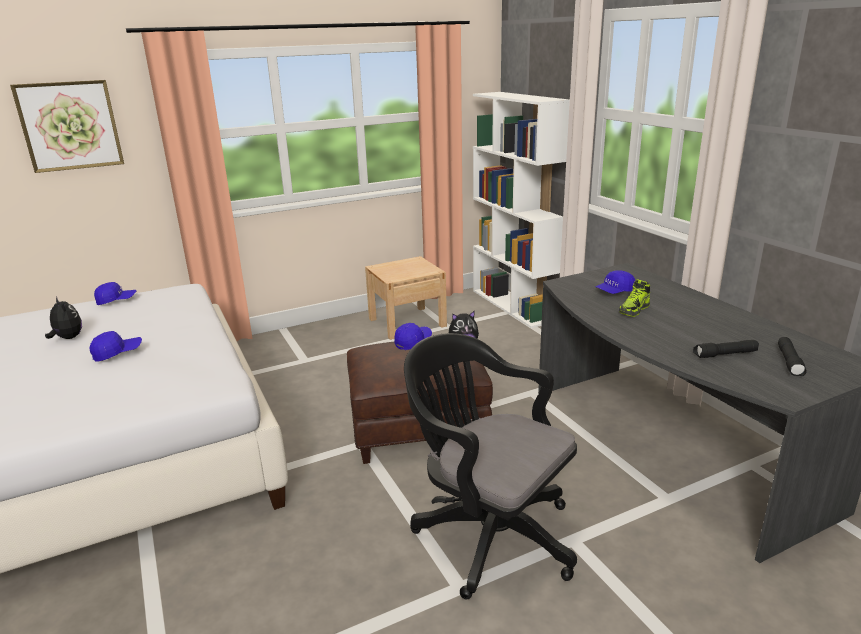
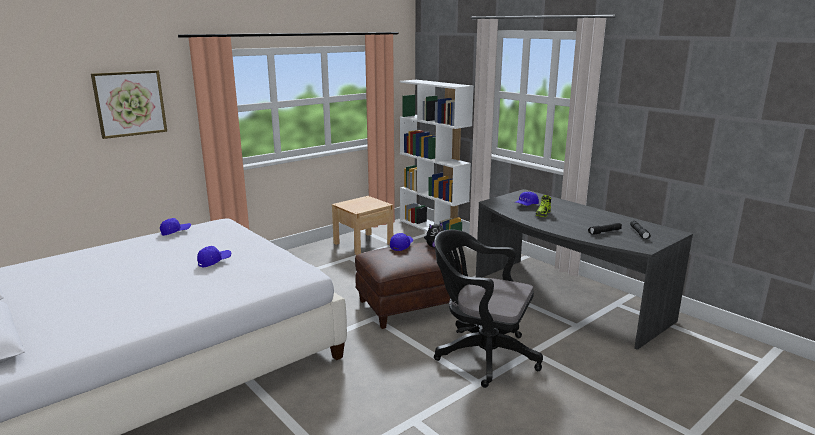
camera: 15 degrees left, 5 degrees down
(68, 338) = (162, 256): plush toy -> none

